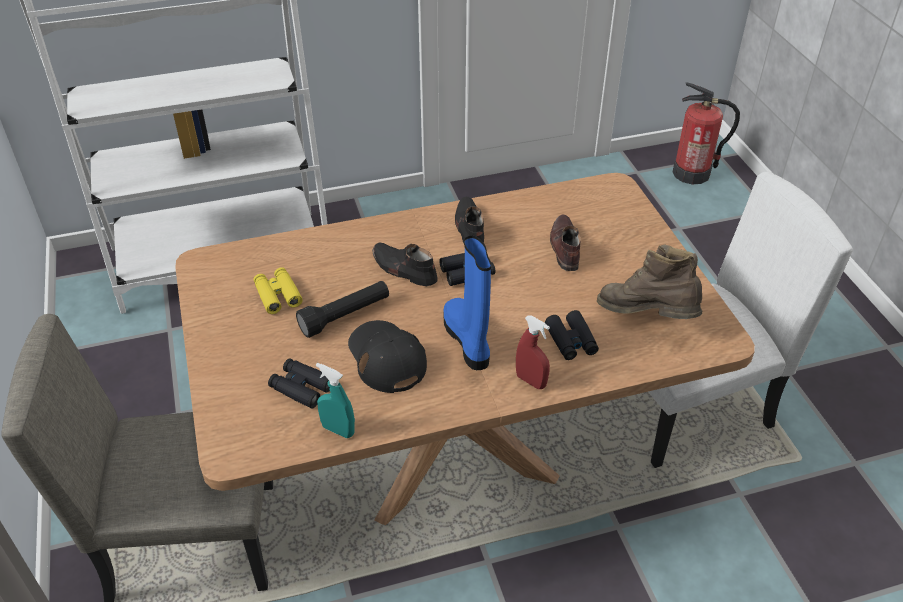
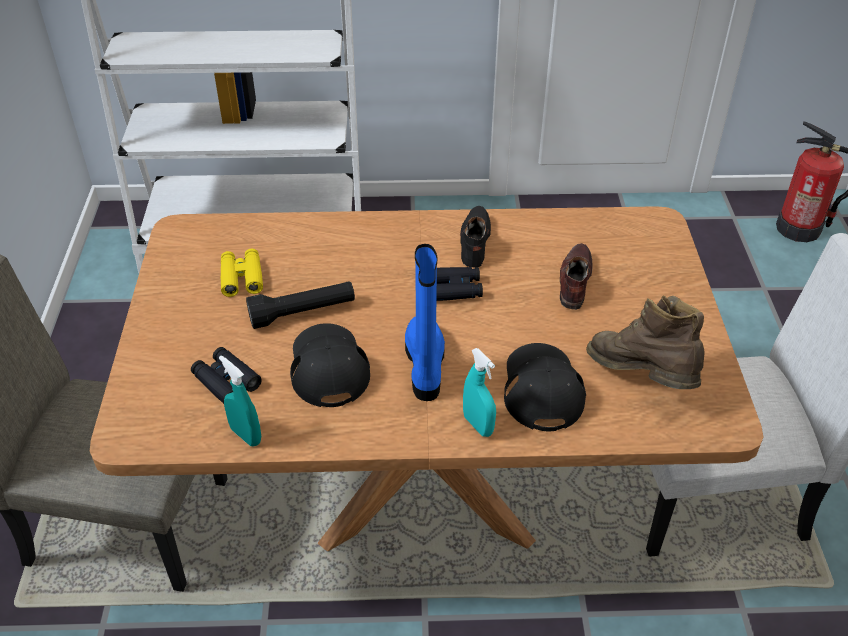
camera: 15 degrees right, 0 degrees up
(403, 269) = (384, 274): black shoe -> none
(531, 381) = (478, 425): red spray bottle -> turquoise spray bottle
(571, 341) = (542, 388): black binoculars -> black cap

